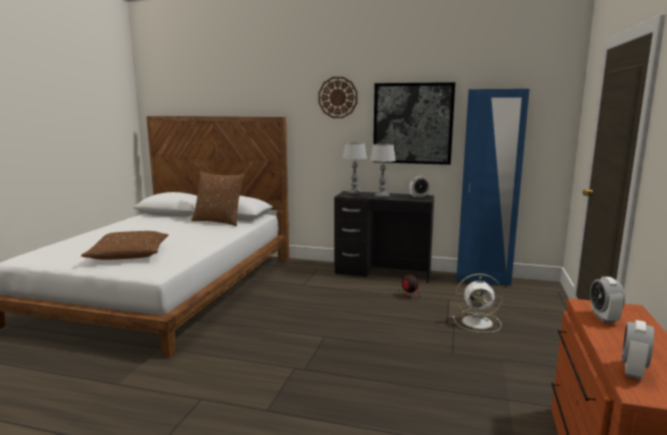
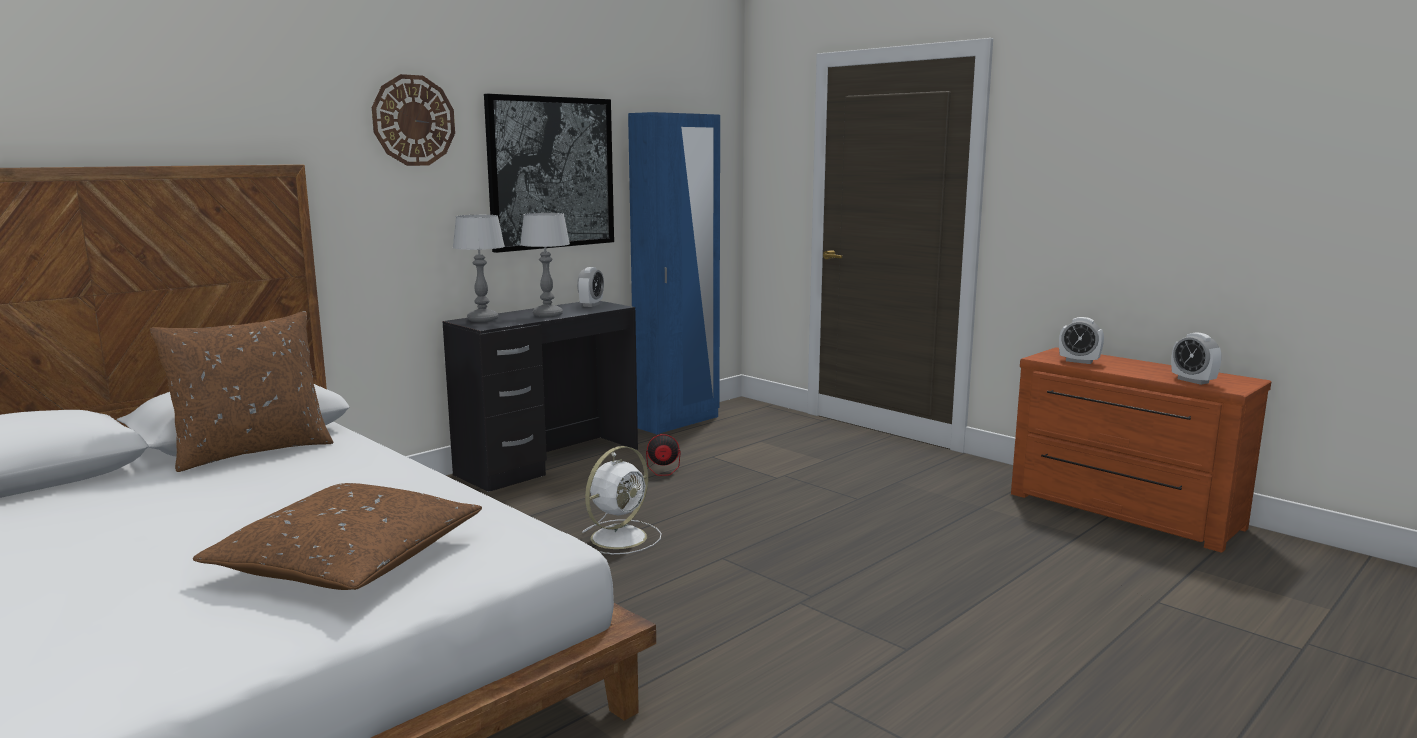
camera: 60 degrees left, 0 degrees up
(478, 322) = (795, 463): white fan -> white fan (620, 537)

